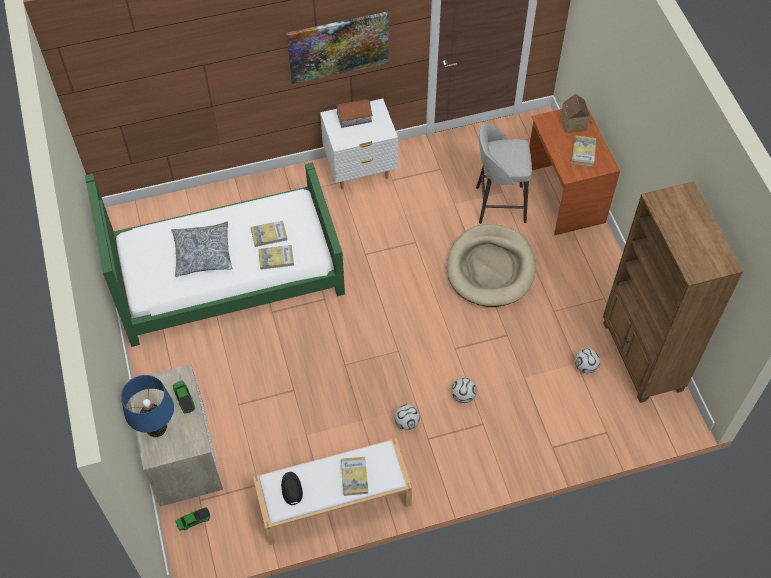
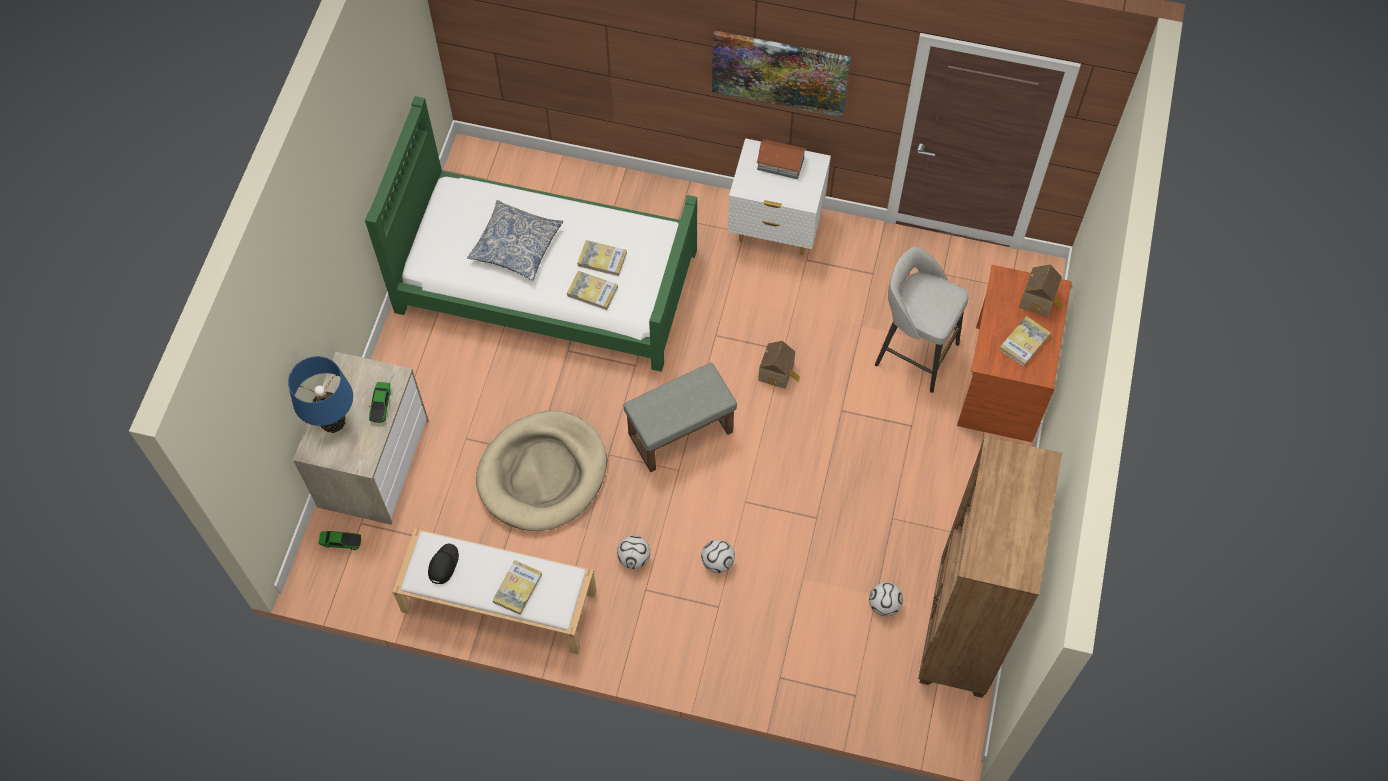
camera: 30 degrees right, 5 degrees up
(383, 326) = (681, 432): none -> grey ottoman
(421, 258) = (778, 373): none -> toy house
(490, 268) = (851, 427): beige dog bed -> beige dog bed (543, 473)

